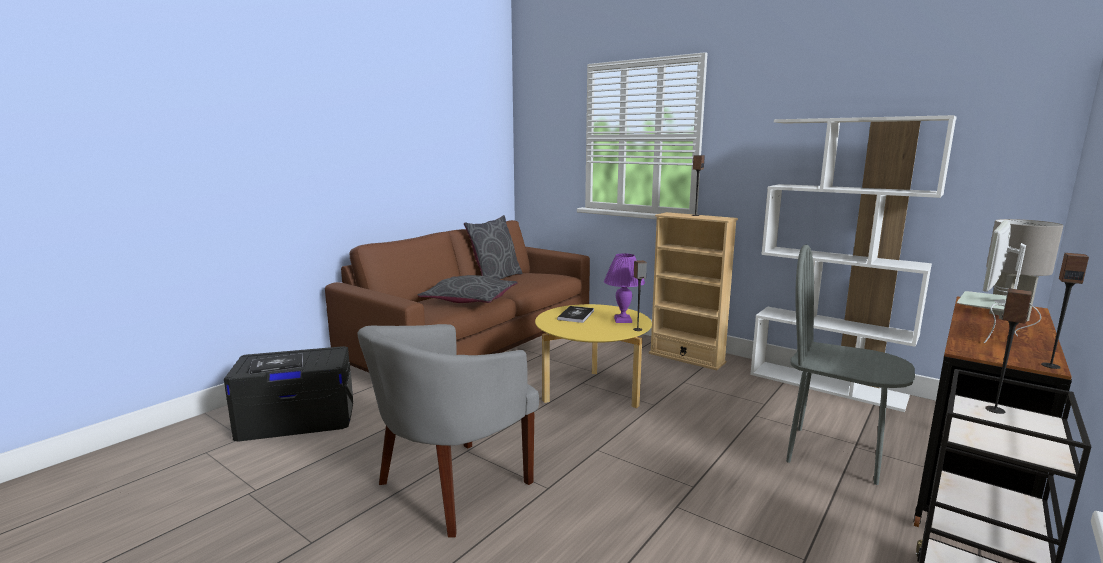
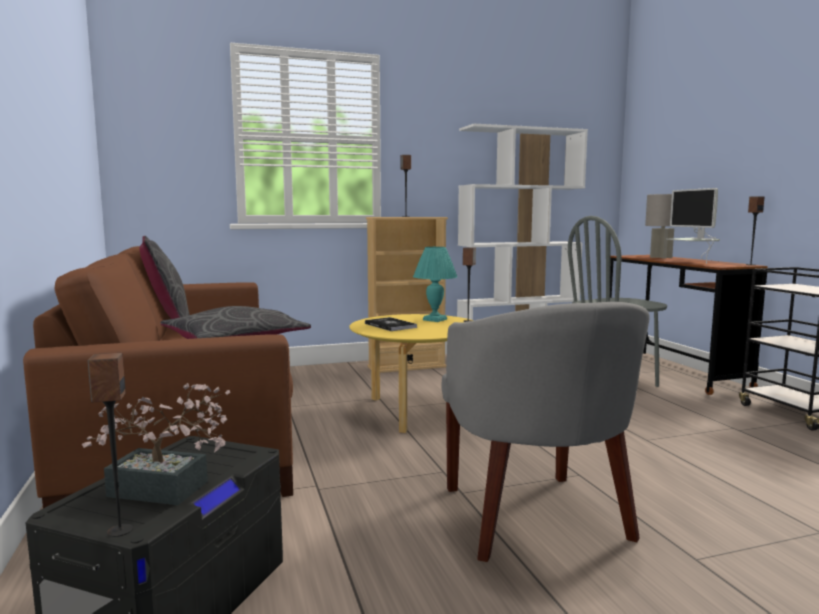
camera: 55 degrees left, 5 degrees down
(277, 365) = (167, 490): book -> potted plant
(622, 320) = (434, 319): purple table lamp -> turquoise table lamp
(994, 410) = (780, 285): speaker -> speaker (119, 530)

